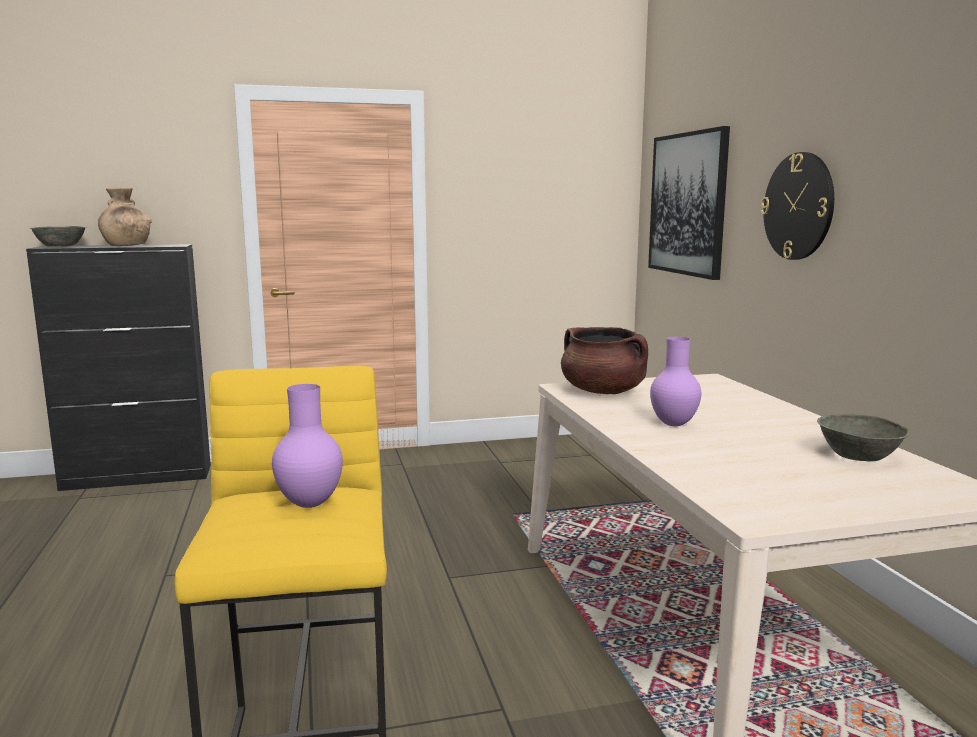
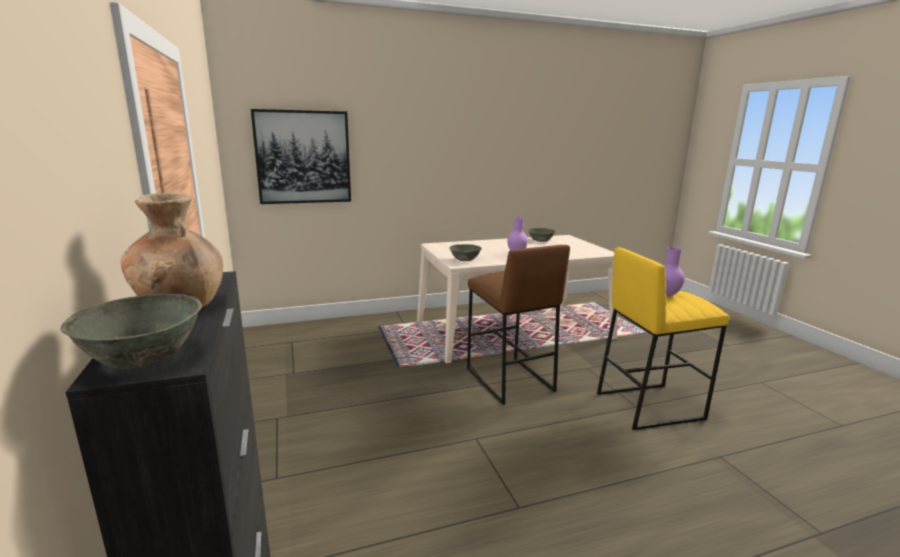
camera: 95 degrees left, 5 degrees up
(460, 599) = (508, 380): none -> brown stool
(603, 391) = (465, 259): brown cooking pot -> grey bowl
(798, 206) = (414, 158): wall clock -> none

